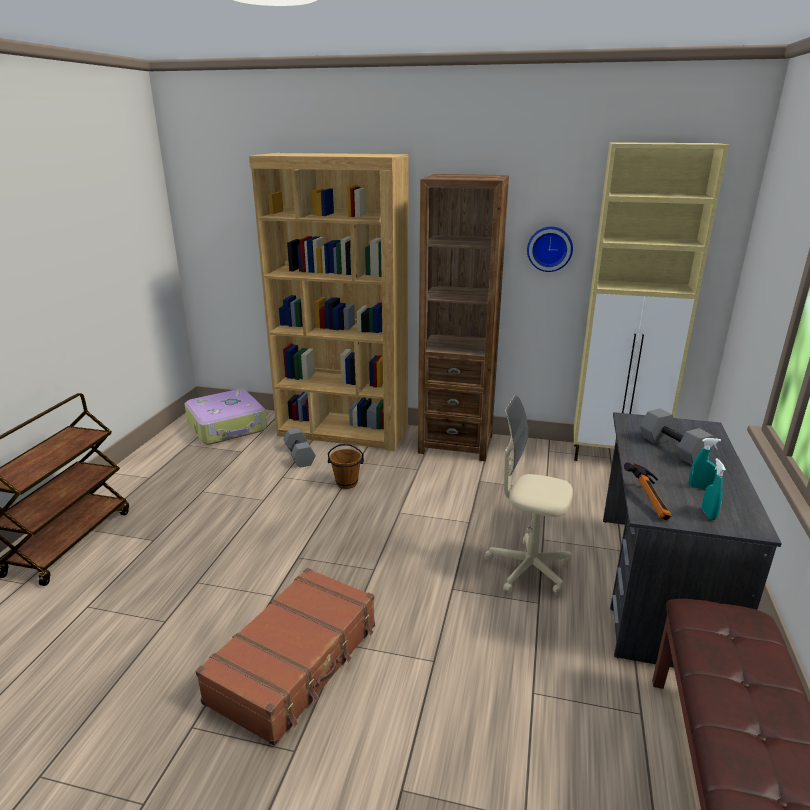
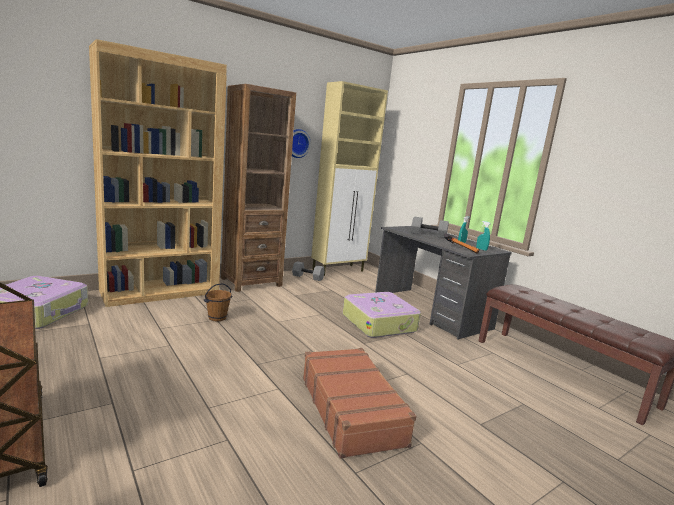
camera: 50 degrees left, 10 degrees down
(298, 456) = (150, 313): grey dumbbell -> grey dumbbell (307, 277)
(528, 569) = (379, 323): beige office chair -> suitcase

